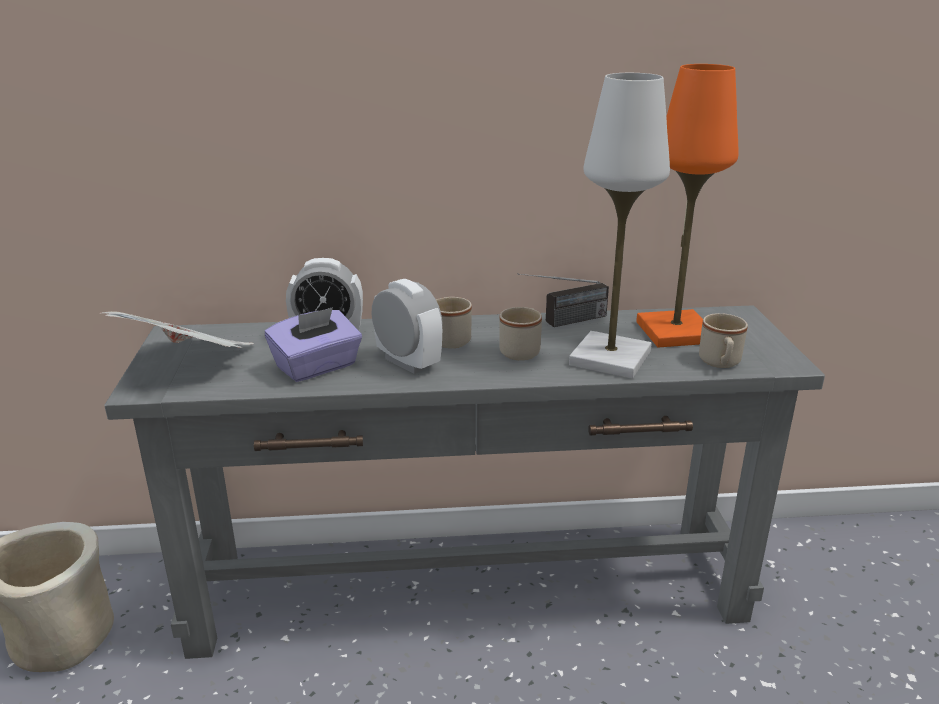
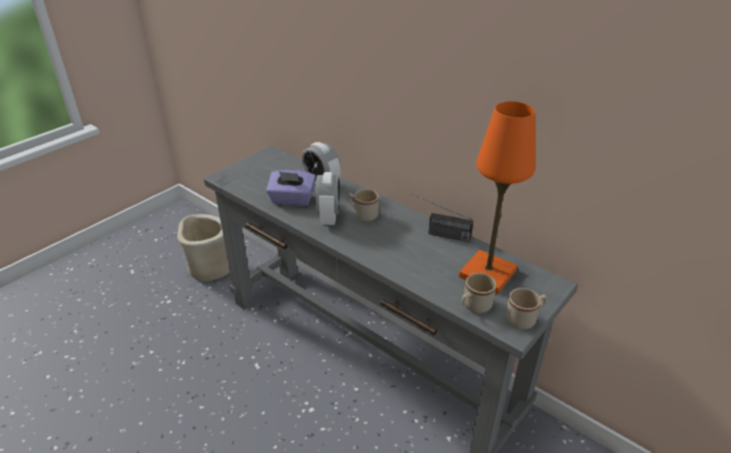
camera: 45 degrees right, 10 degrees up
(188, 363) = (253, 172): newspaper -> none
(522, 350) = (388, 239): beige mug -> beige mug (524, 319)
(610, 358) = (421, 268): white table lamp -> none

